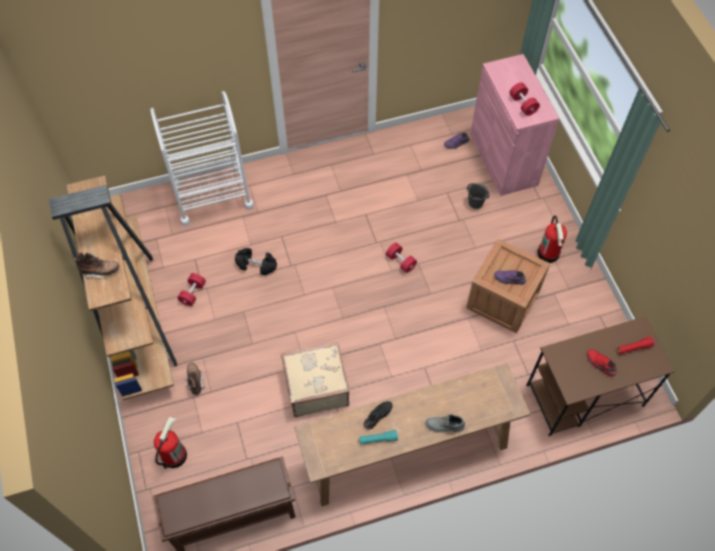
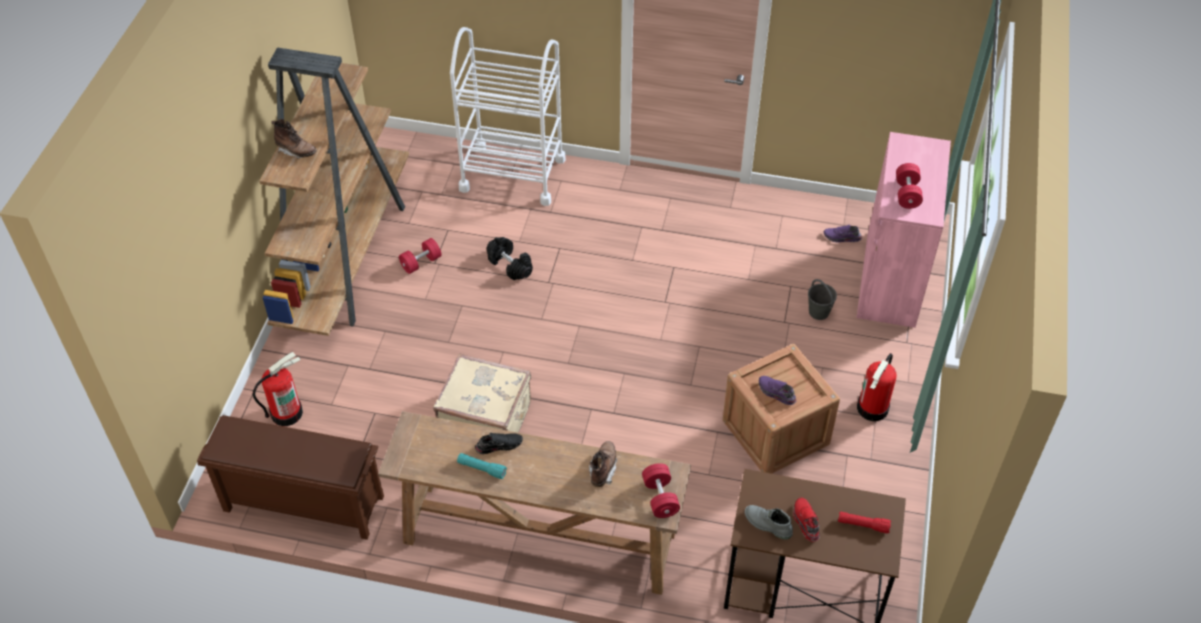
camera: 30 degrees right, 10 degrees down
(195, 381) = (360, 350): brown boot -> brown boot (603, 469)
(401, 261) = (679, 335): red dumbbell -> red dumbbell (660, 498)
(444, 426) = (565, 493): grey boot -> grey boot (767, 525)

